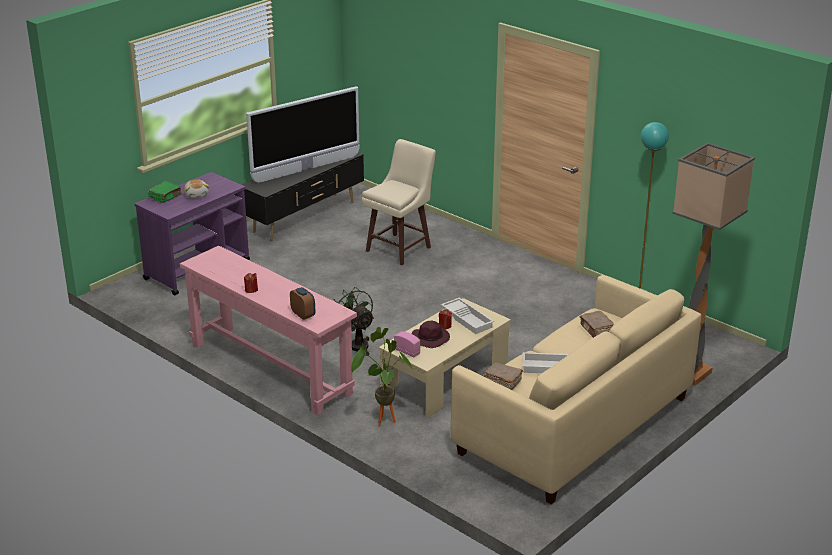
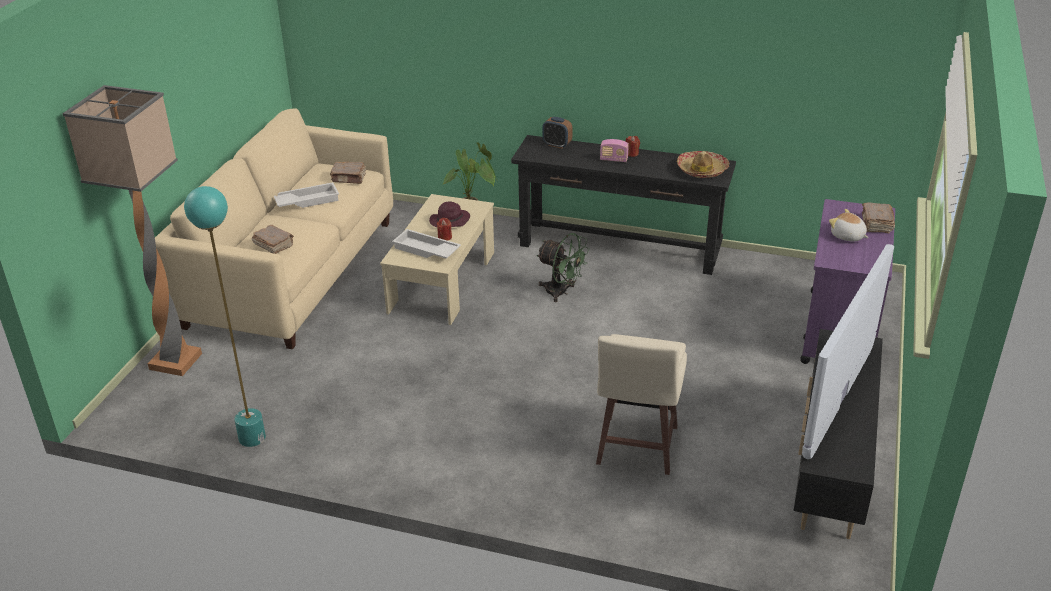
camera: 155 degrees right, 5 degrees up
(165, 197) = (876, 224): green book -> brown book
(217, 261) = (702, 170): none -> hat
(270, 368) = (619, 247): pink console table -> black console table
(407, 352) = (462, 204): radio -> radio (613, 159)

